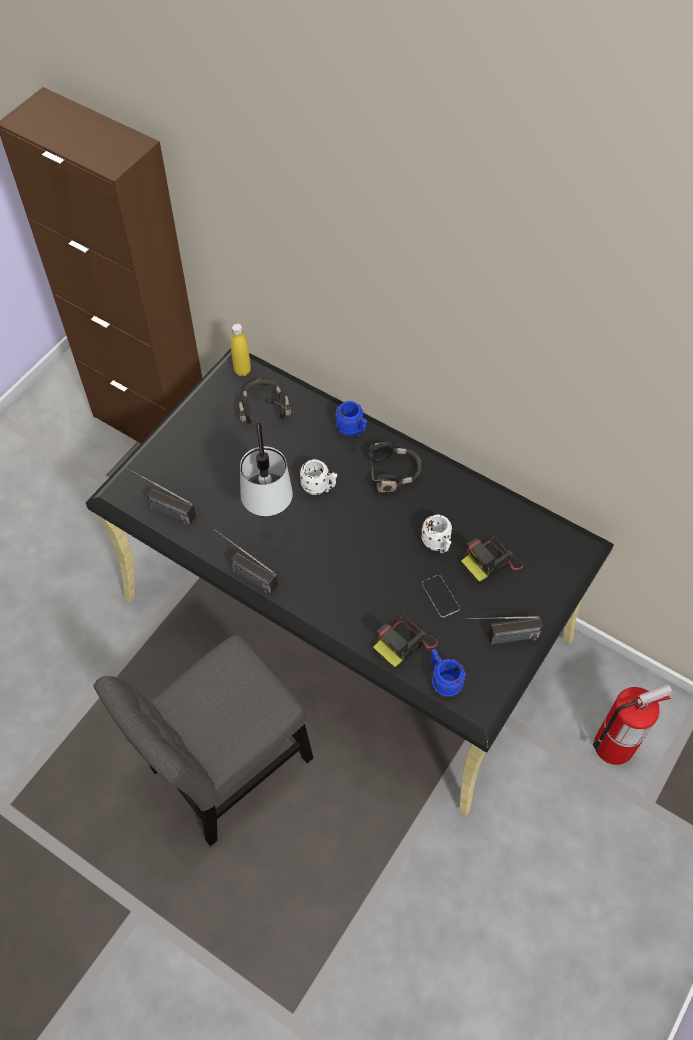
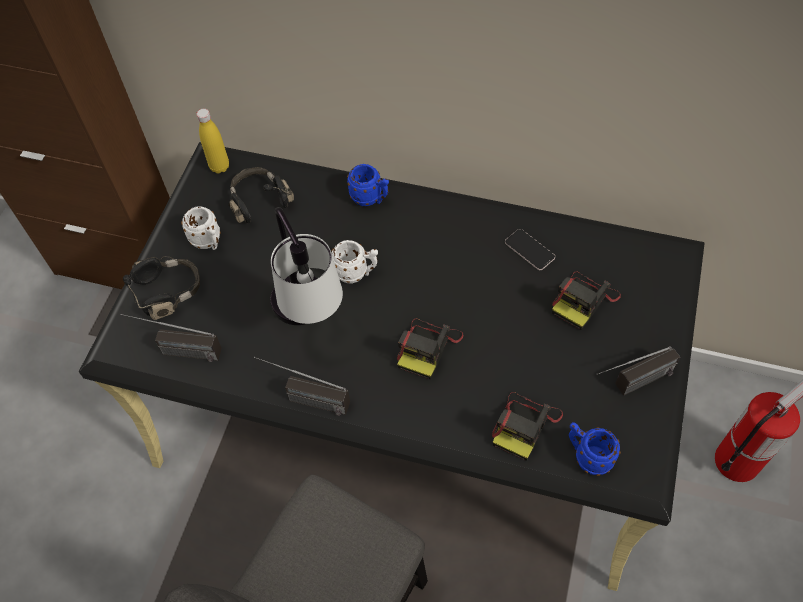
camera: 15 degrees left, 0 degrees up
(352, 562) = (427, 348): none -> camera
(393, 473) = (434, 232): black headphones -> black headphones (169, 291)
(437, 545) = (516, 299): white mug -> white mug (209, 242)
(440, 596) = (543, 357): phone -> phone (529, 250)

